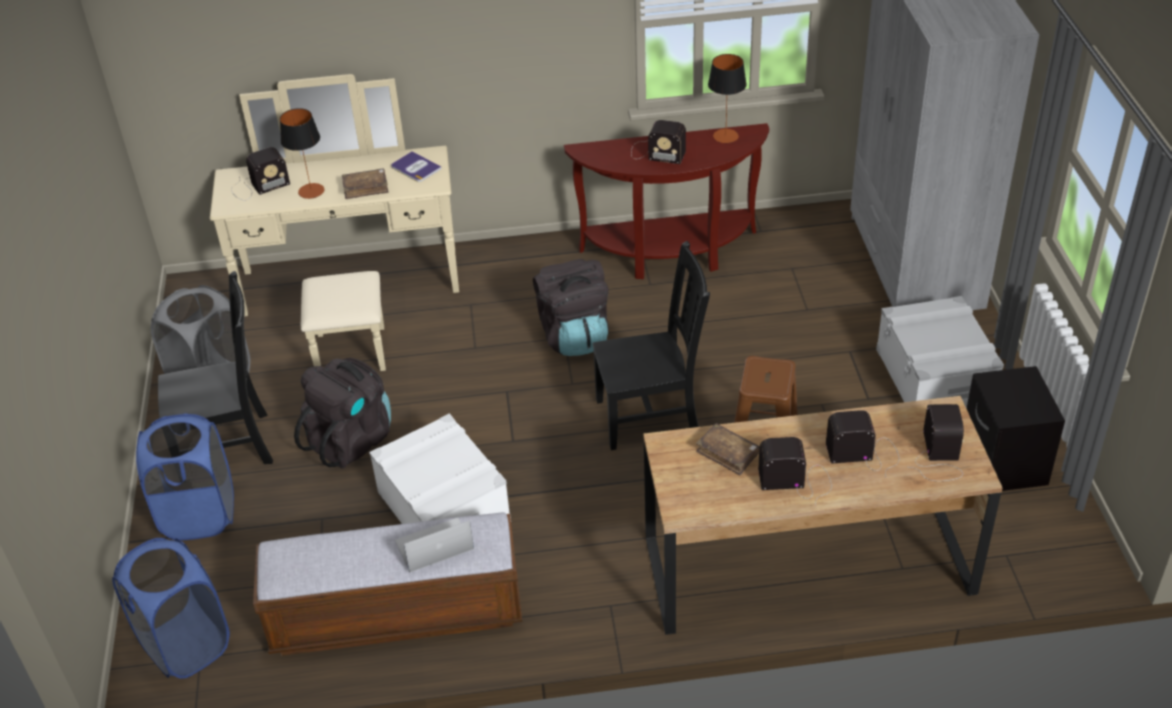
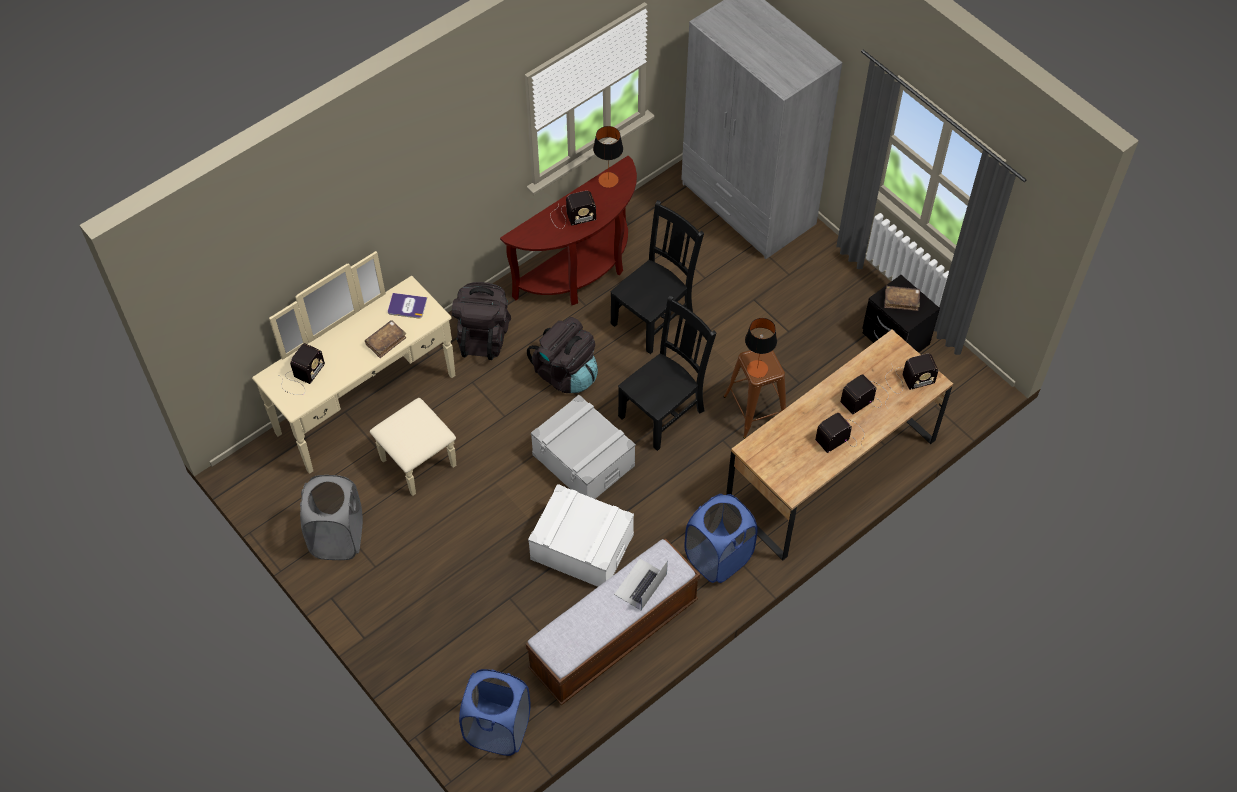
camera: 35 degrees left, 15 degrees up
(199, 515) = (423, 639): blue laundry basket -> blue laundry basket (718, 557)
(228, 446) = (396, 579): black chair -> black chair (654, 318)
(311, 191) = (346, 362): table lamp -> table lamp (757, 369)
(351, 439) = (479, 530): black backpack -> black backpack (483, 336)
(727, 454) = (790, 438): brown book -> brown book (901, 301)
(934, 377) = (817, 294): grey storage box -> grey storage box (583, 460)
(939, 457) = (907, 379): radio -> radio turned 105 degrees clockwise

